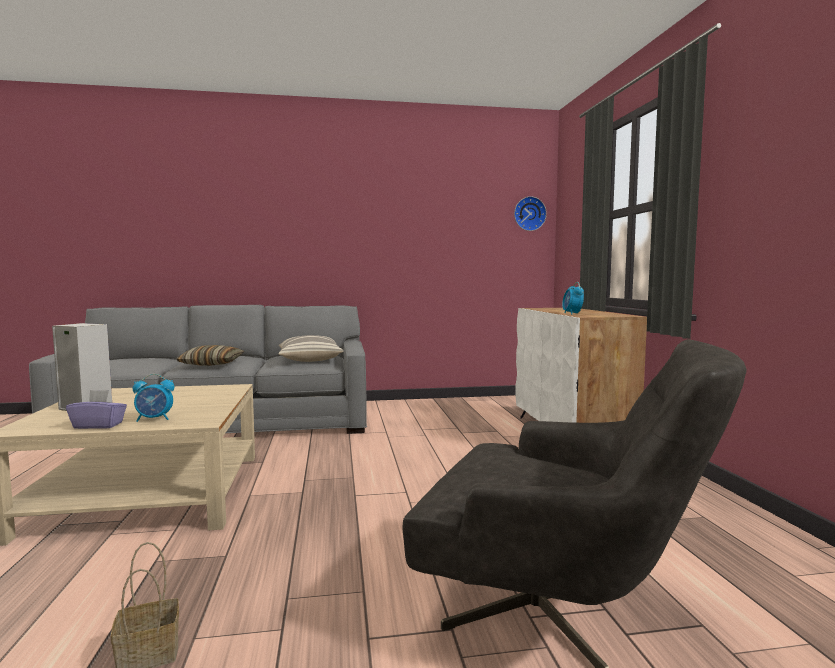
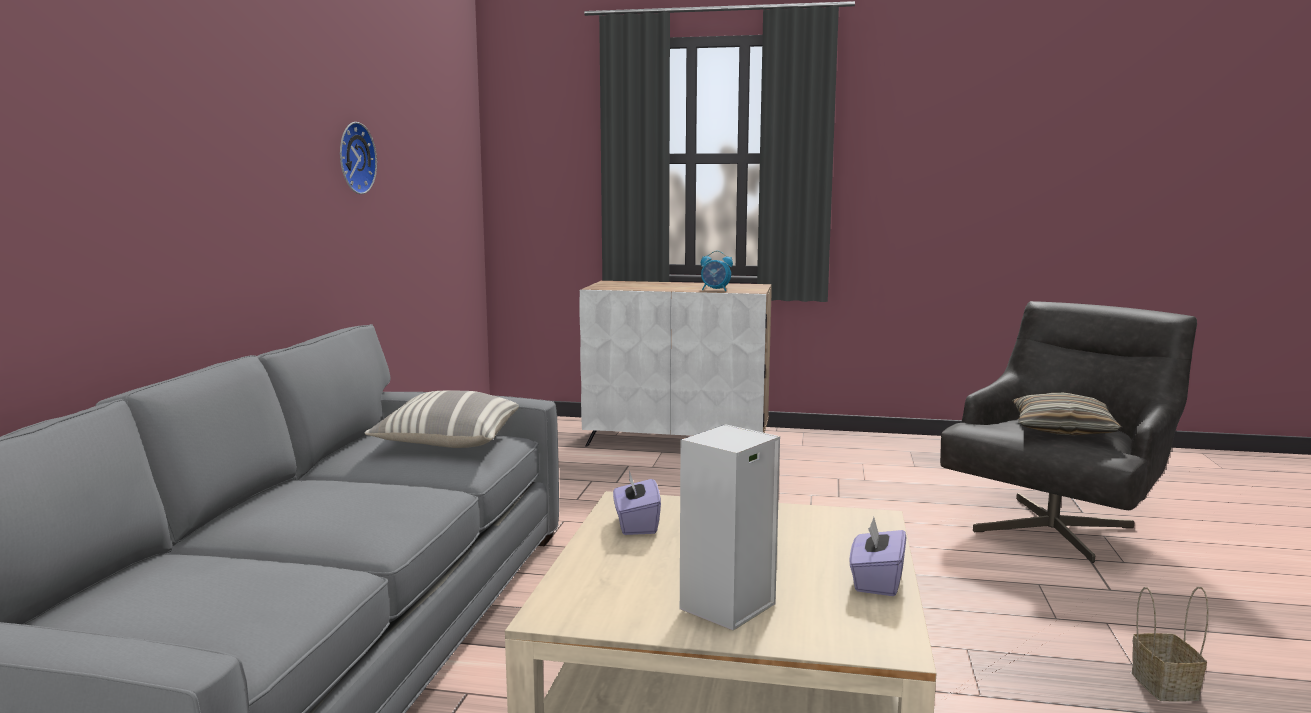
camera: 70 degrees left, 5 degrees up
(154, 419) = (847, 546): alarm clock -> none
(199, 390) = (636, 525): none -> purple tissue box
(212, 364) = (383, 509): pillow -> pillow (1061, 429)
(529, 214) = (465, 136): wall clock -> wall clock (353, 158)

